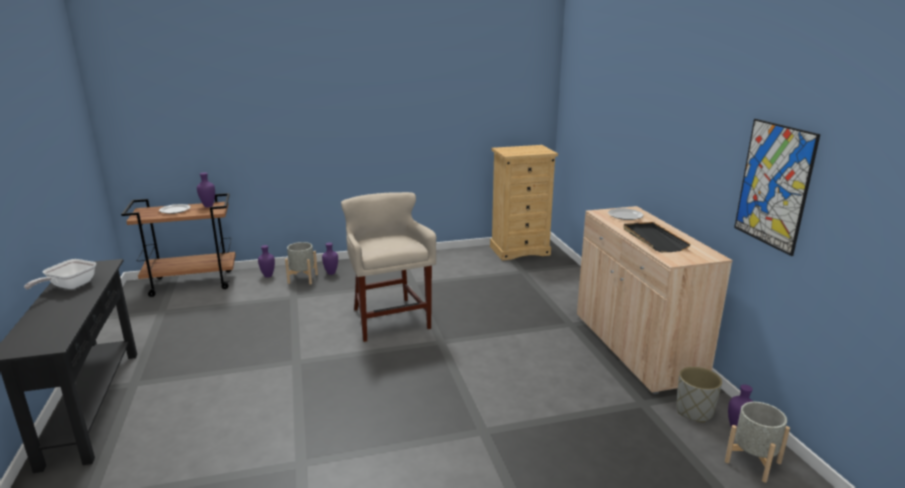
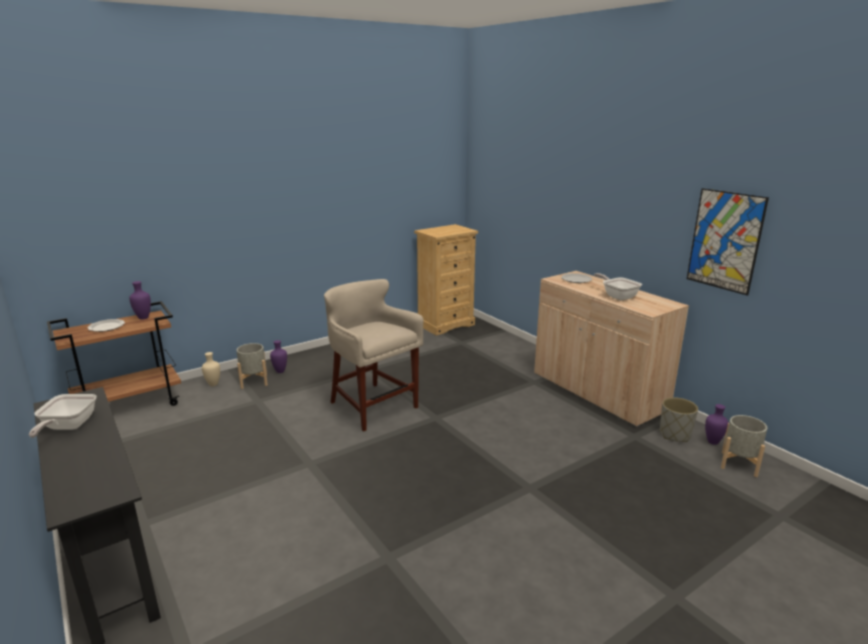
camera: 20 degrees left, 0 degrees up
(268, 276) = (213, 384): purple vase -> beige vase
(653, 239) = (617, 296): black tray -> frying pan

